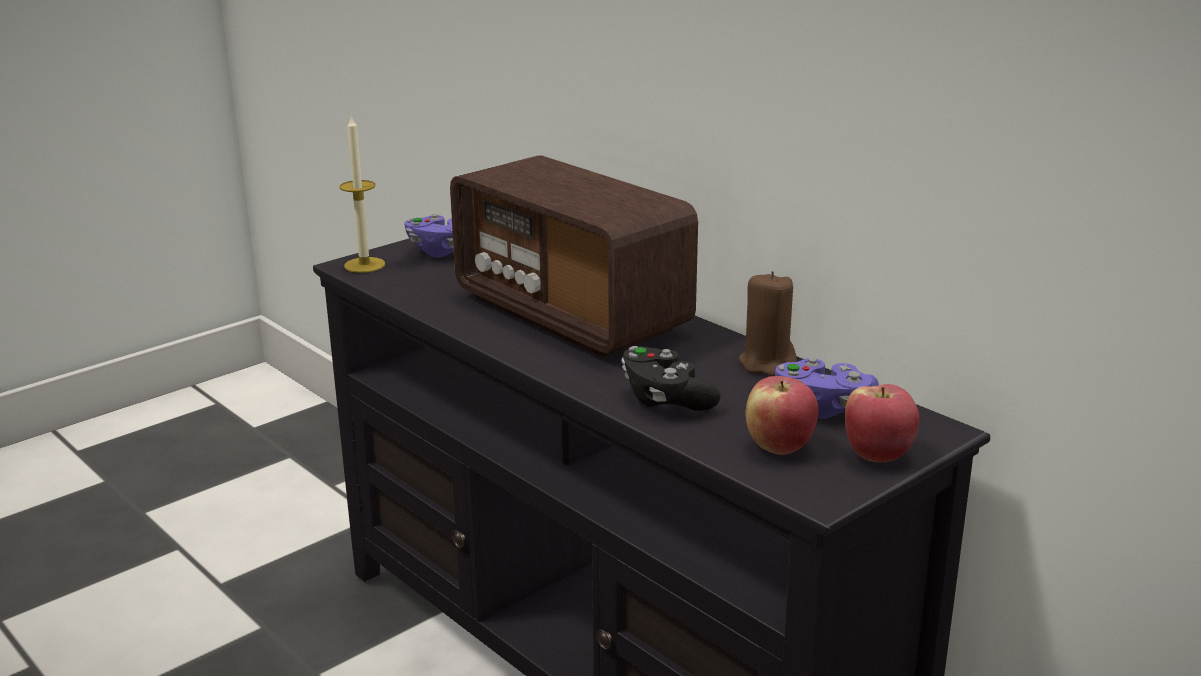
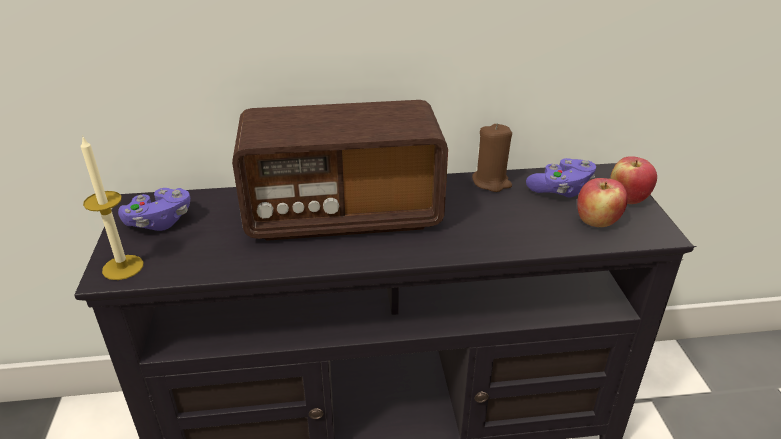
camera: 55 degrees left, 10 degrees up
(665, 399) = (506, 232): black game controller -> none

